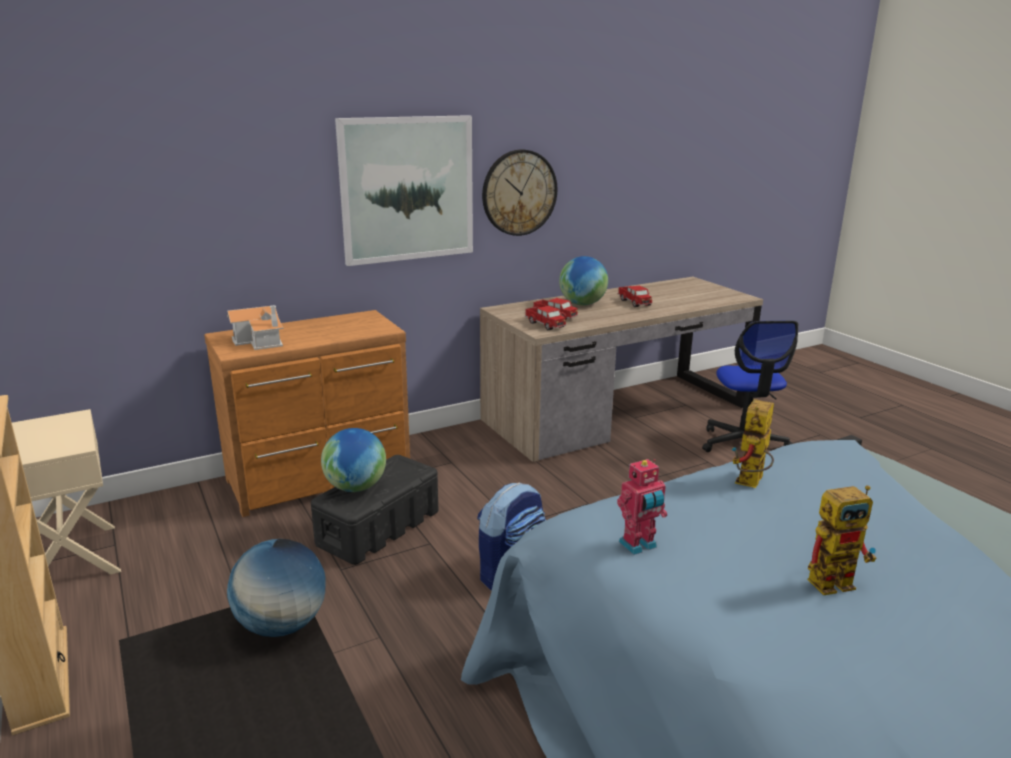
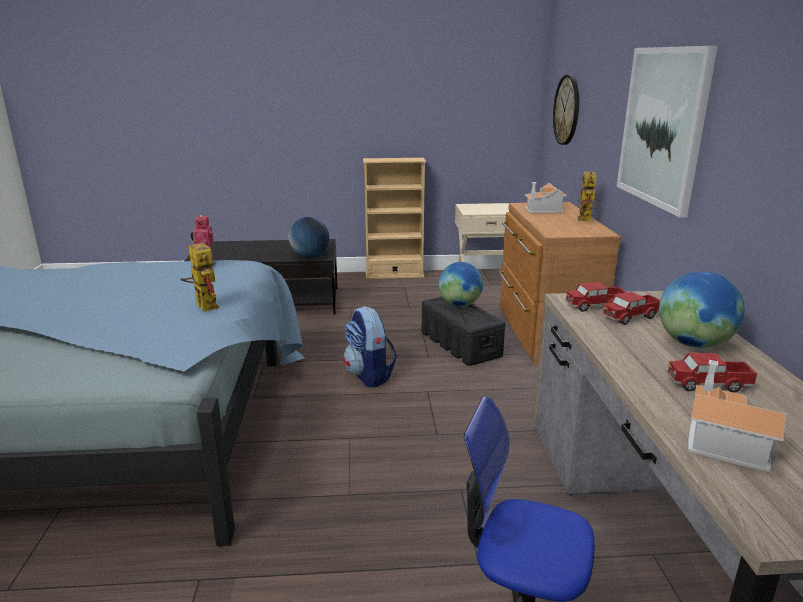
camera: 115 degrees right, 0 degrees up
(519, 193) = (741, 161): wall clock -> wall clock (567, 110)
(689, 301) = (720, 439): none -> toy house
(836, 580) = (103, 291): toy robot -> toy robot (586, 220)

